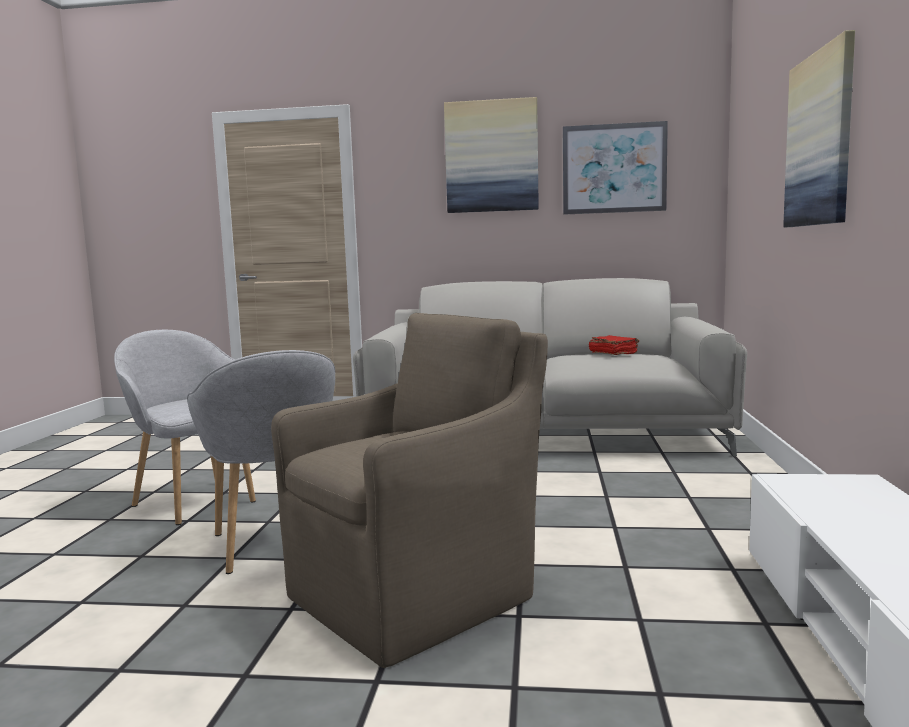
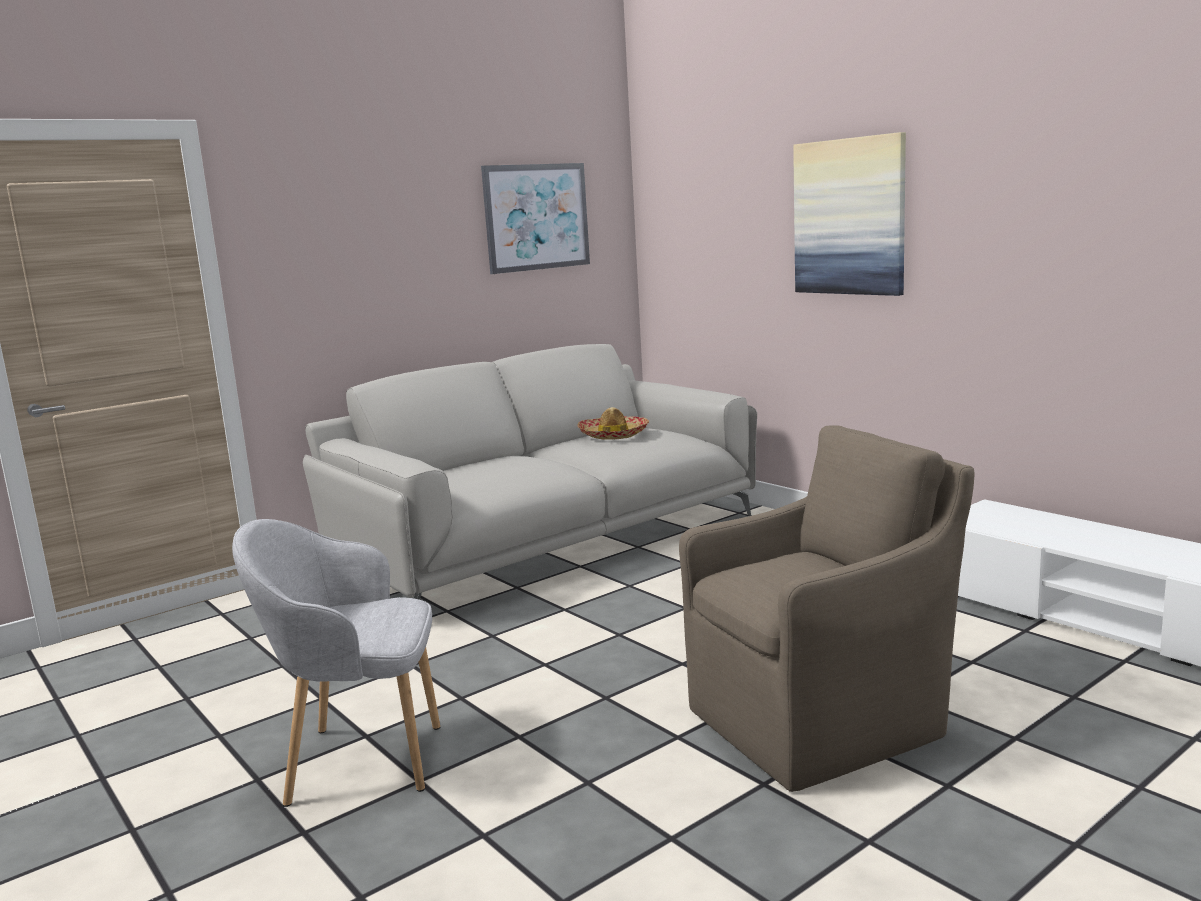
camera: 45 degrees left, 5 degrees up
(274, 544) = (591, 750): grey armchair -> none
(417, 596) = (821, 721): brown armchair -> brown armchair turned 60 degrees clockwise
(491, 156) = (404, 202): picture -> none
(613, 354) = (613, 435): red book -> hat

